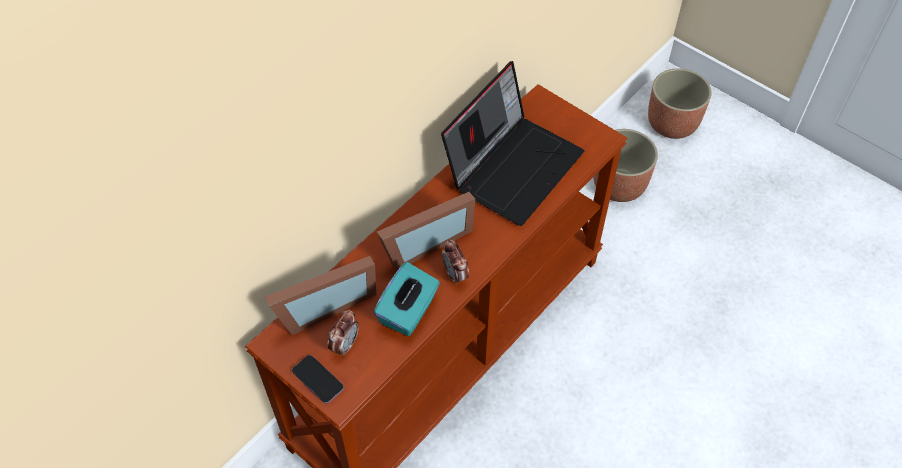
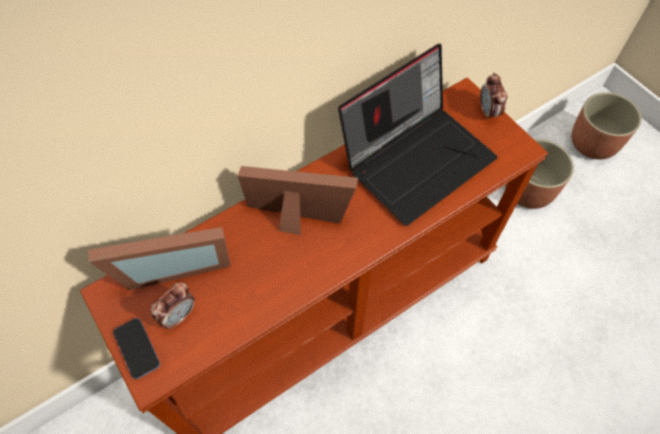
camera: 15 degrees right, 5 degrees up
(408, 311) = (257, 293): turquoise tissue box -> none
(423, 242) = (297, 220): picture frame -> picture frame turned 150 degrees counterclockwise
(455, 275) = (320, 264): alarm clock -> alarm clock (488, 112)

